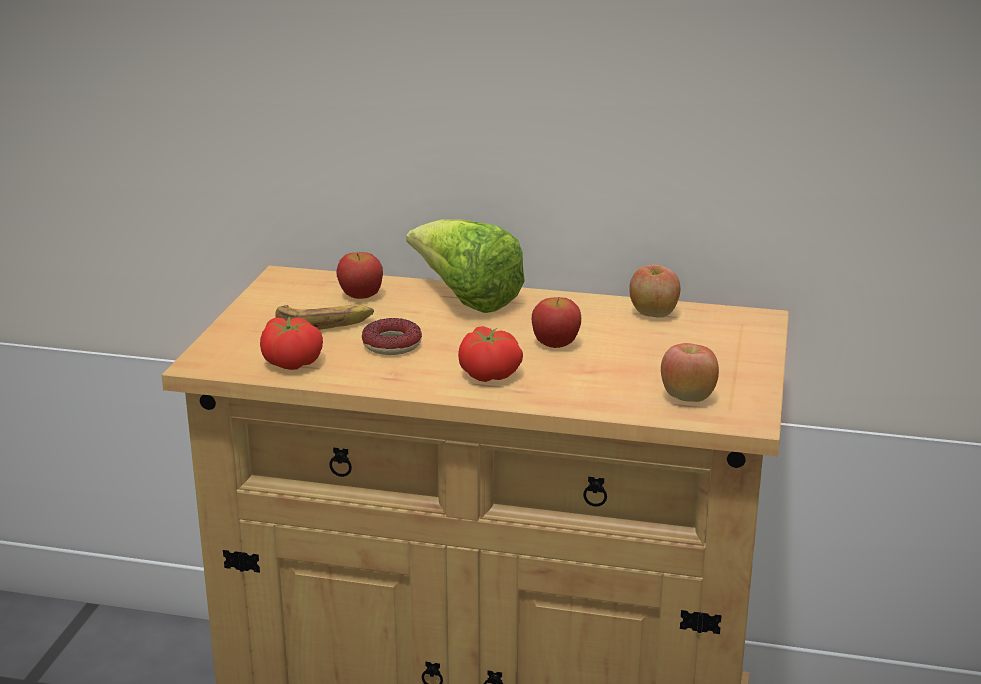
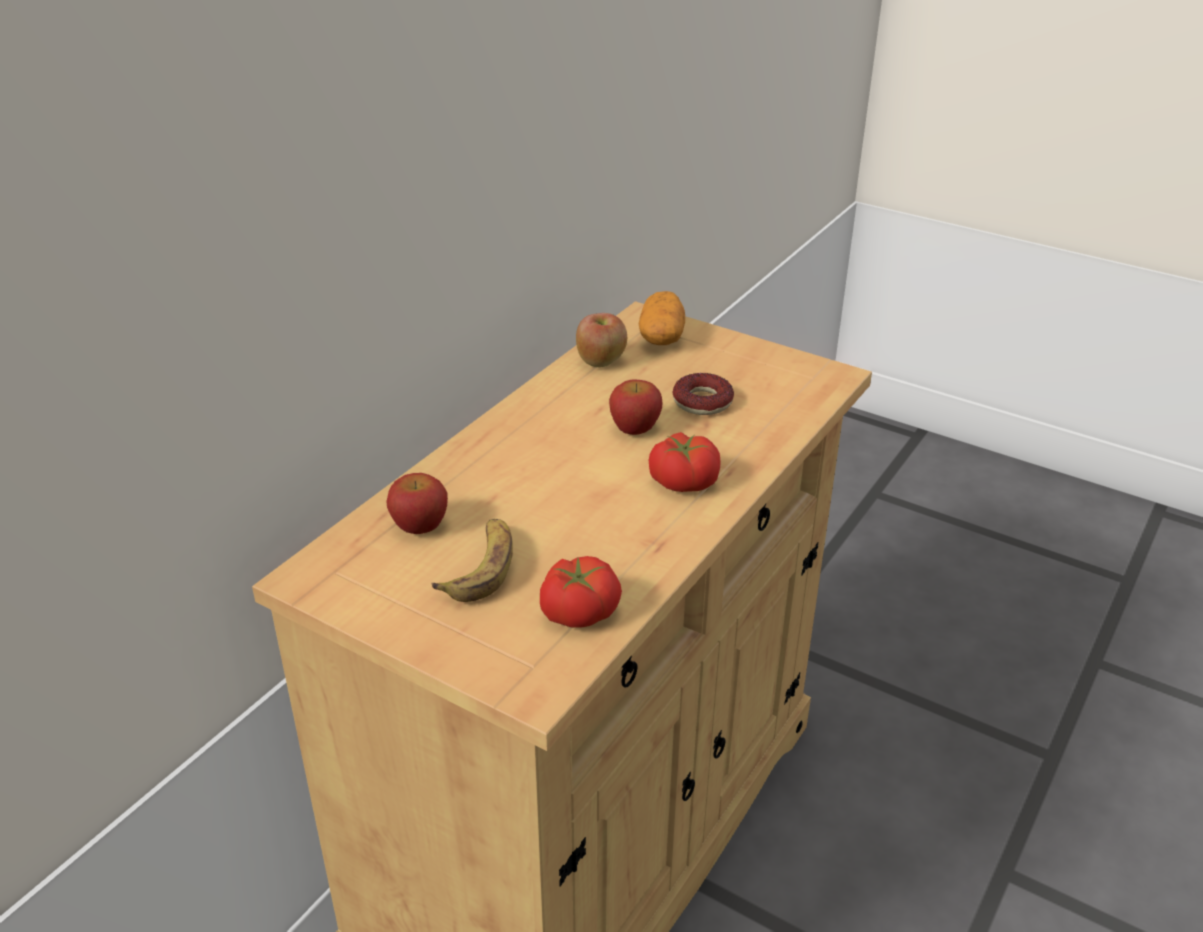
camera: 70 degrees left, 10 degrees up
(391, 345) = (575, 529): donut -> donut (702, 402)
(465, 299) = (486, 456): lettuce -> none
(687, 397) = (783, 390): apple -> none
(729, 331) = (661, 337): none -> potato

